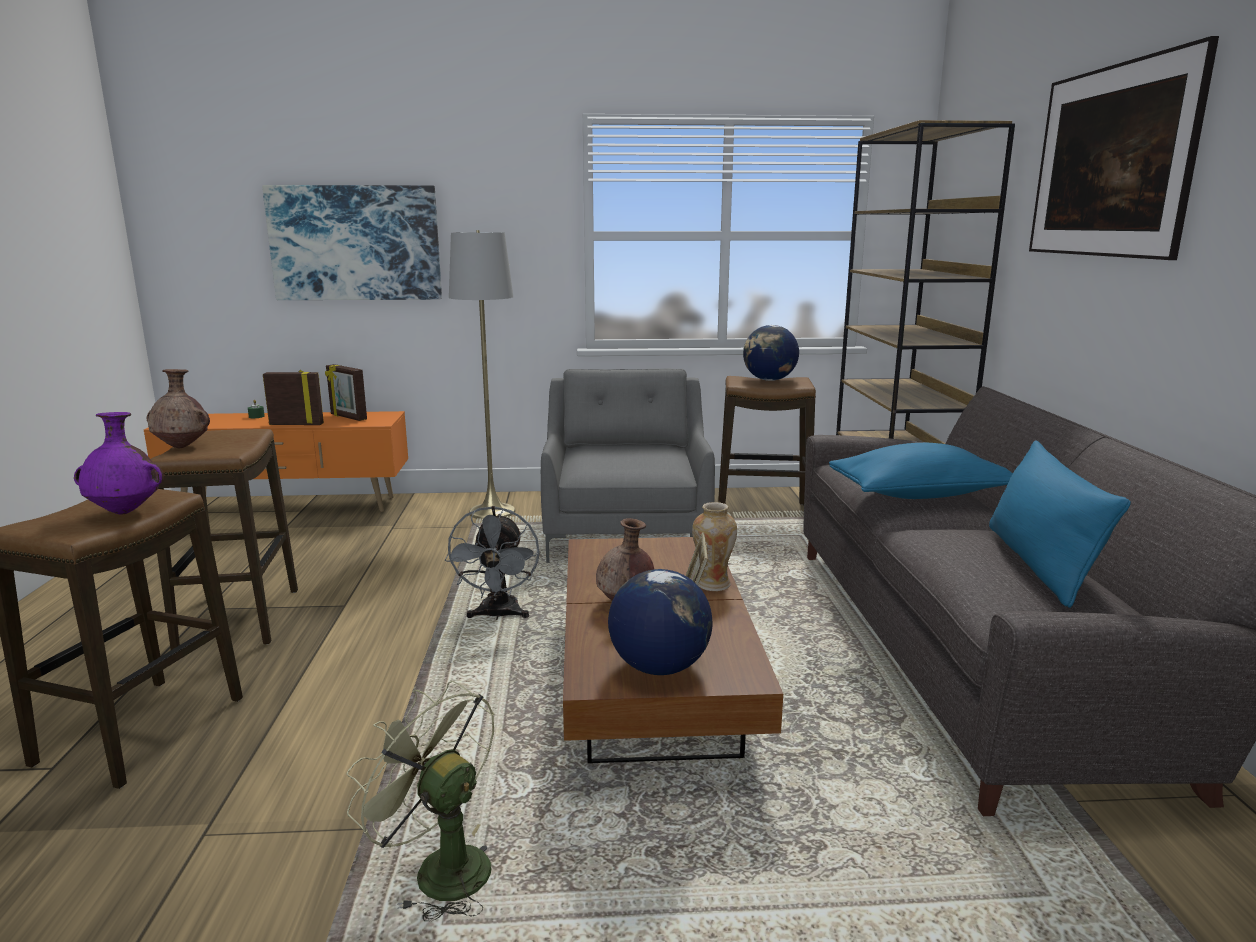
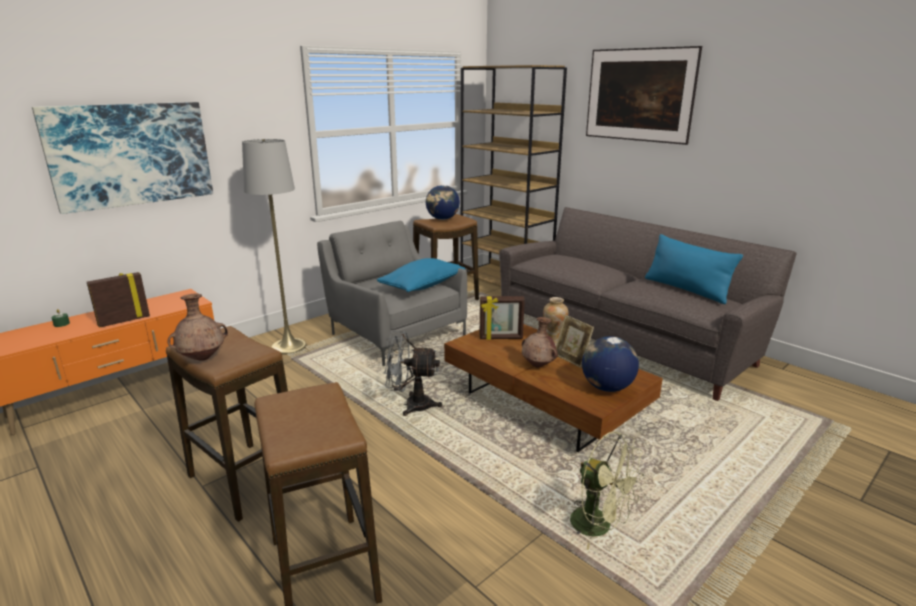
camera: 40 degrees left, 5 degrees up
(126, 511) = (326, 410): purple vase -> none
(348, 417) = (156, 304): picture frame -> picture frame (501, 338)
(439, 868) = (599, 526): green fan -> green fan turned 135 degrees counterclockwise
(498, 615) = (411, 405): grey fan -> grey fan turned 135 degrees clockwise
(918, 495) = (592, 270): blue pillow -> blue pillow (422, 286)

